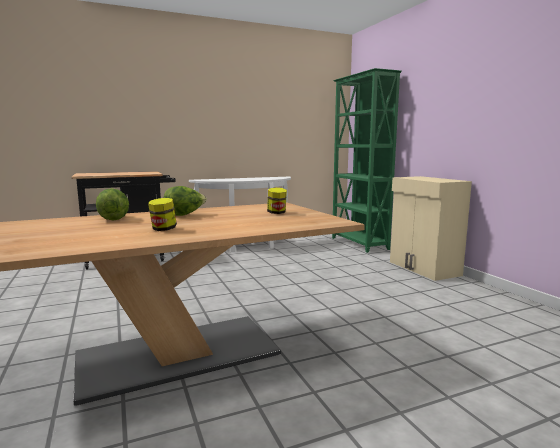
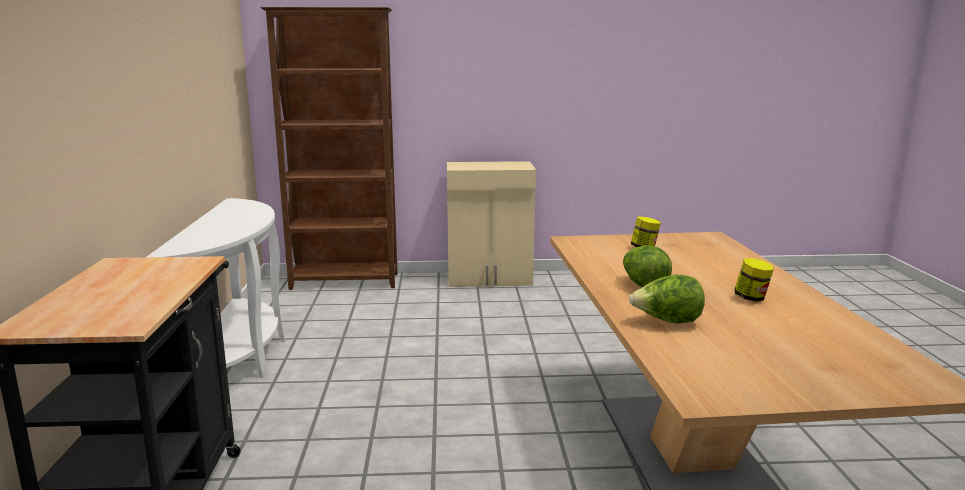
camera: 70 degrees left, 5 degrees up
(359, 243) = (345, 282): green bookcase -> brown bookcase

